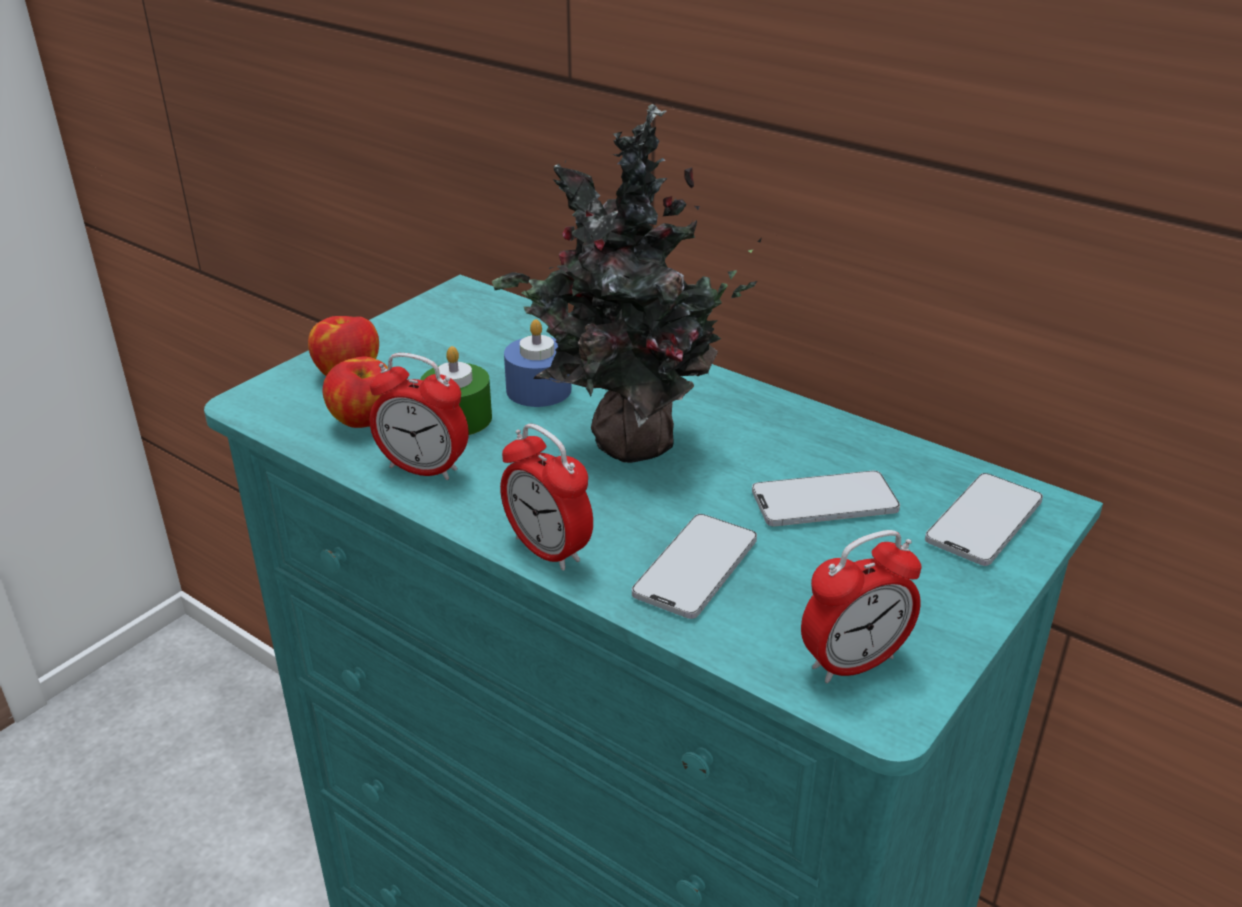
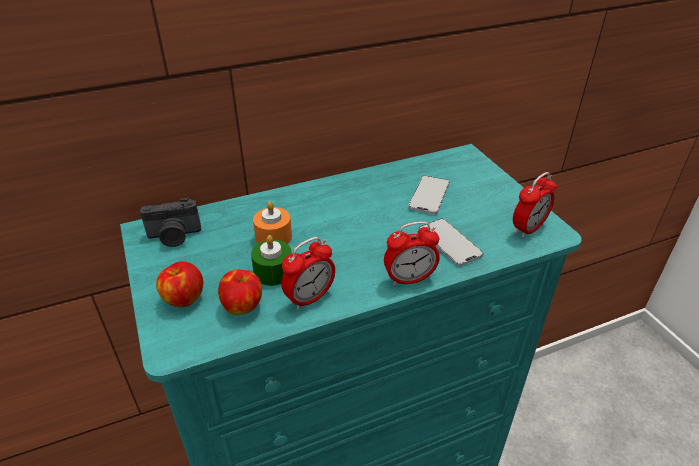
camera: 60 degrees left, 5 degrees up
(467, 318) = (174, 236): none -> camera
(538, 389) = (273, 237): blue candle -> orange candle
(626, 444) = (346, 228): potted plant -> none
(853, 663) = (528, 229): alarm clock -> alarm clock turned 45 degrees clockwise
(984, 521) = (466, 169): phone -> none

